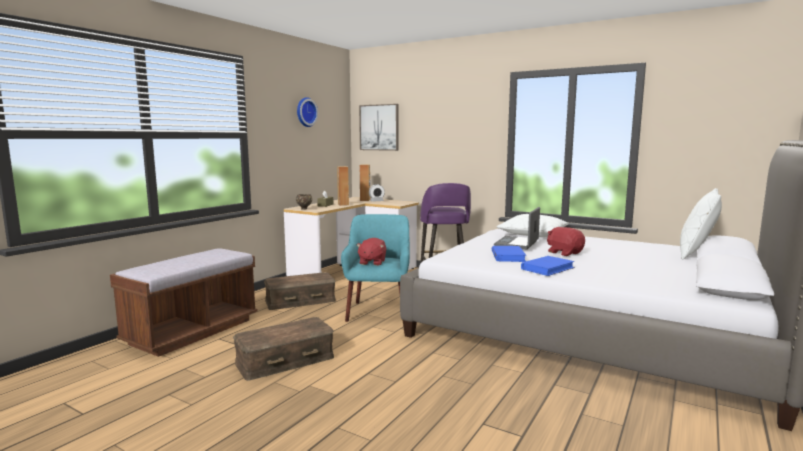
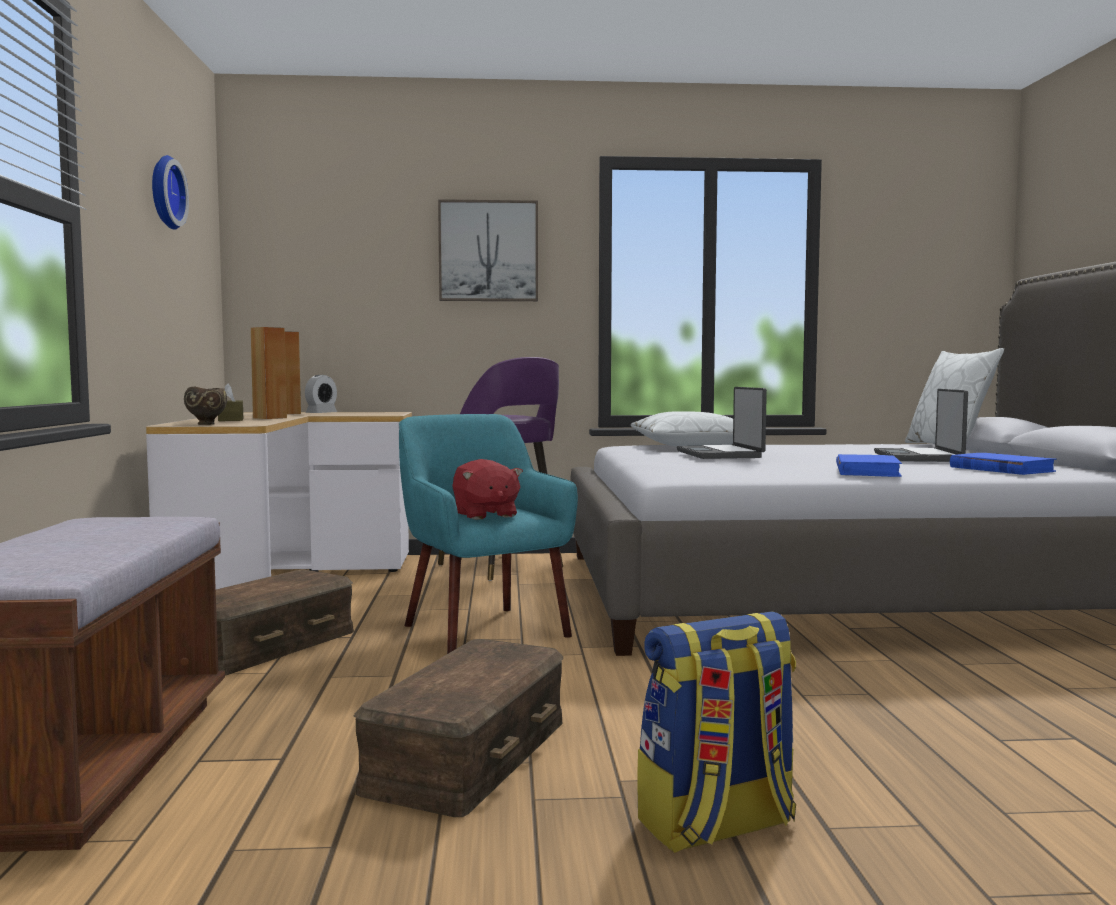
camera: 35 degrees left, 5 degrees down
(306, 412) = (717, 826): none -> backpack
(379, 127) = (303, 253): picture -> picture (488, 251)
(508, 256) = (762, 466): blue book -> blue book (1001, 469)
(564, 253) = (816, 457): red plush toy -> none
(628, 261) = (919, 457): none -> laptop

